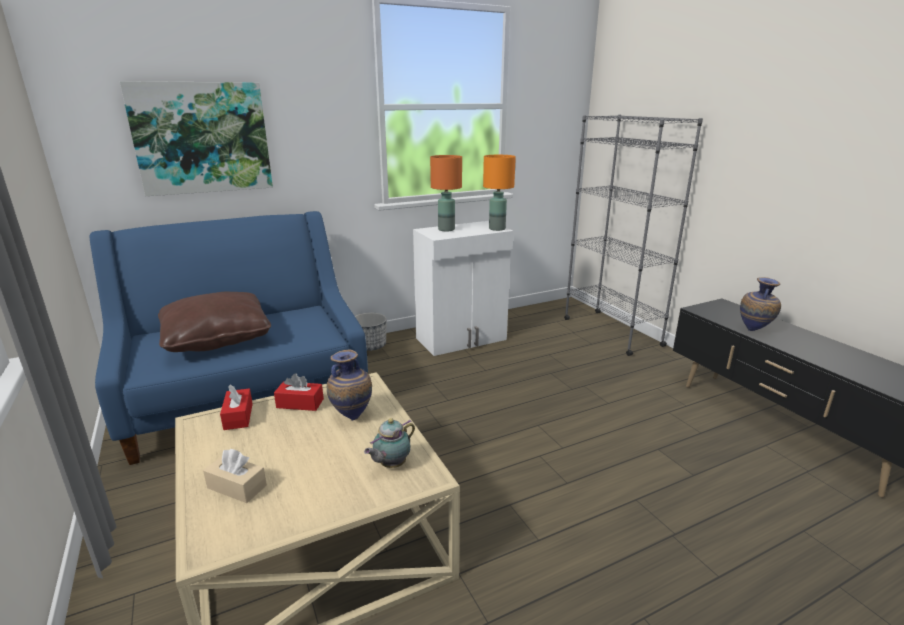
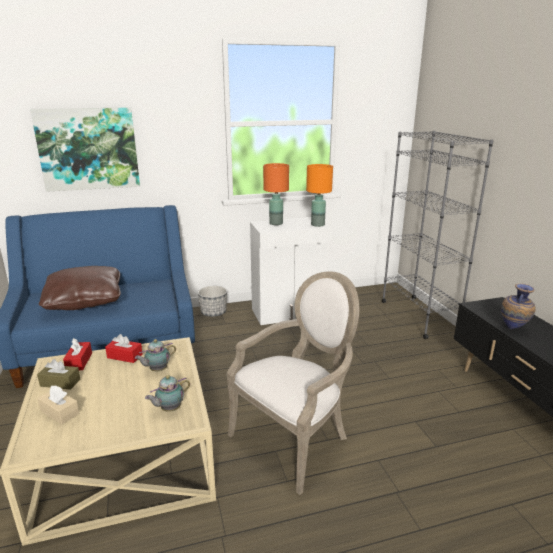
camera: 10 degrees right, 0 degrees up
(221, 447) = (60, 383): none -> brown tissue box
(352, 417) = (157, 370): vase -> teapot
(529, 486) = (296, 439): none -> armchair

